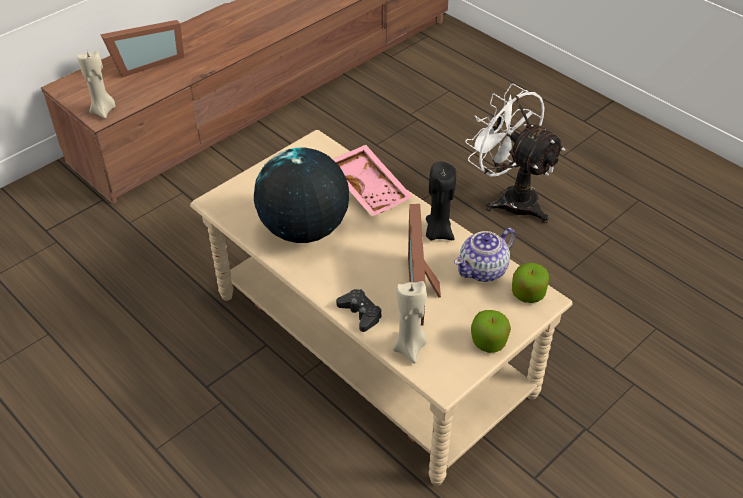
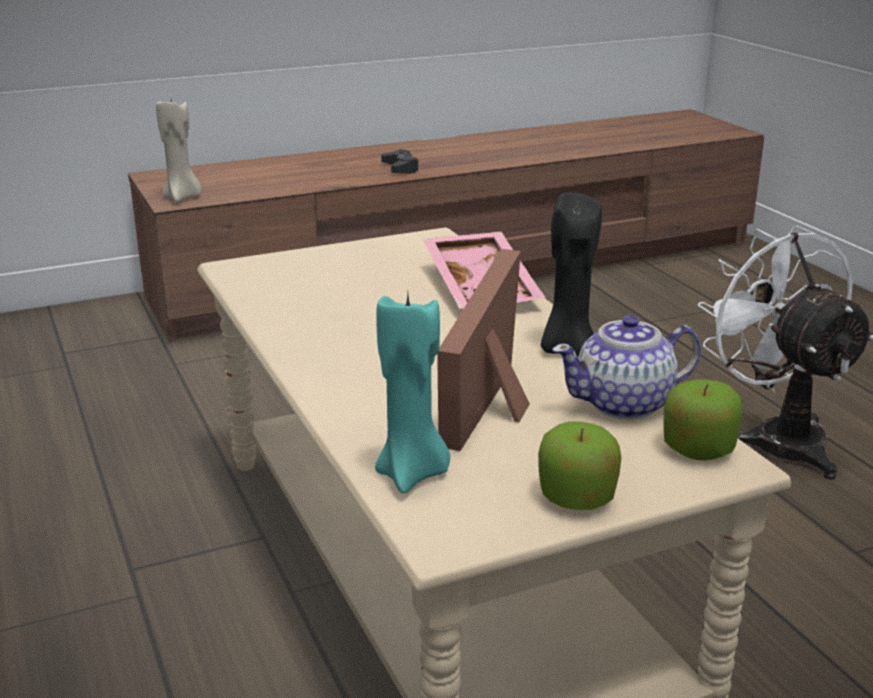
camera: 20 degrees right, 20 degrees down
(145, 63) = (274, 170): picture frame -> none
(304, 230) = (341, 312): globe -> none
(360, 313) = (355, 415): black game controller -> black game controller (400, 168)
(410, 347) = (412, 474): beige candle -> turquoise candle

